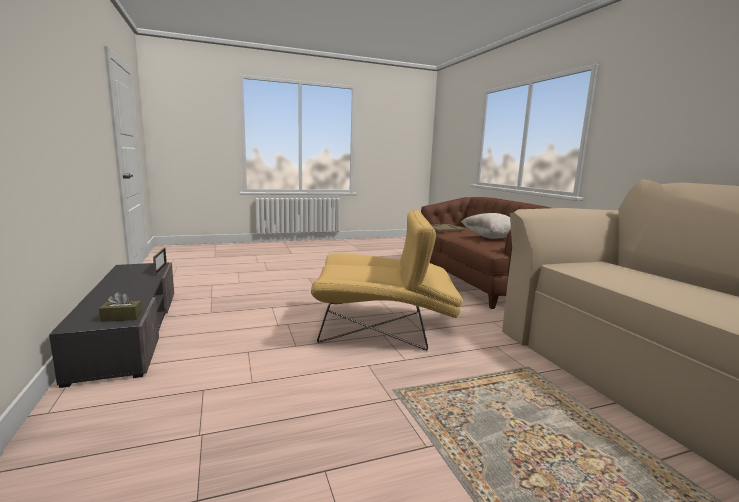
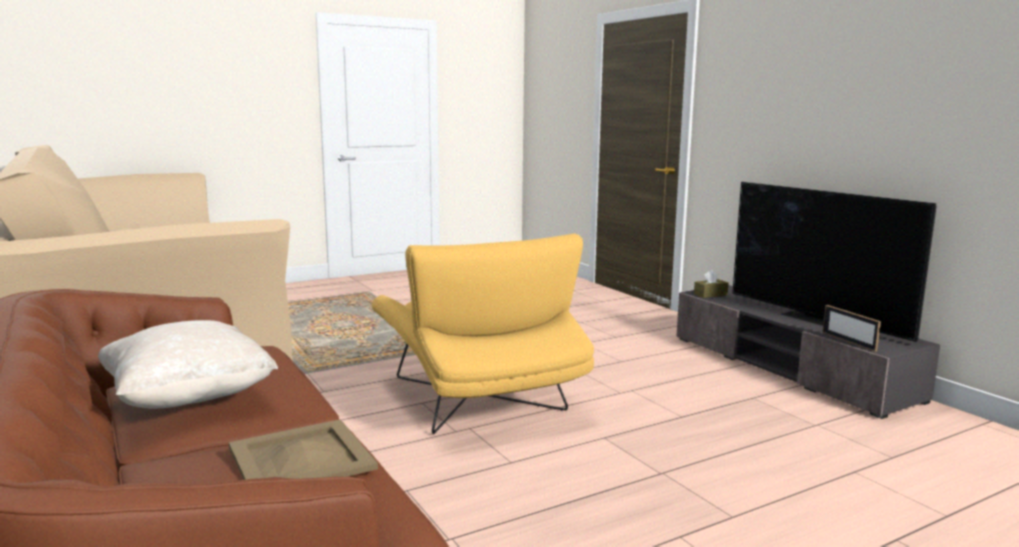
camera: 170 degrees right, 0 degrees up
(122, 284) = (814, 318): none -> television
(383, 328) = (479, 400): yellow armchair -> yellow armchair turned 105 degrees counterclockwise

